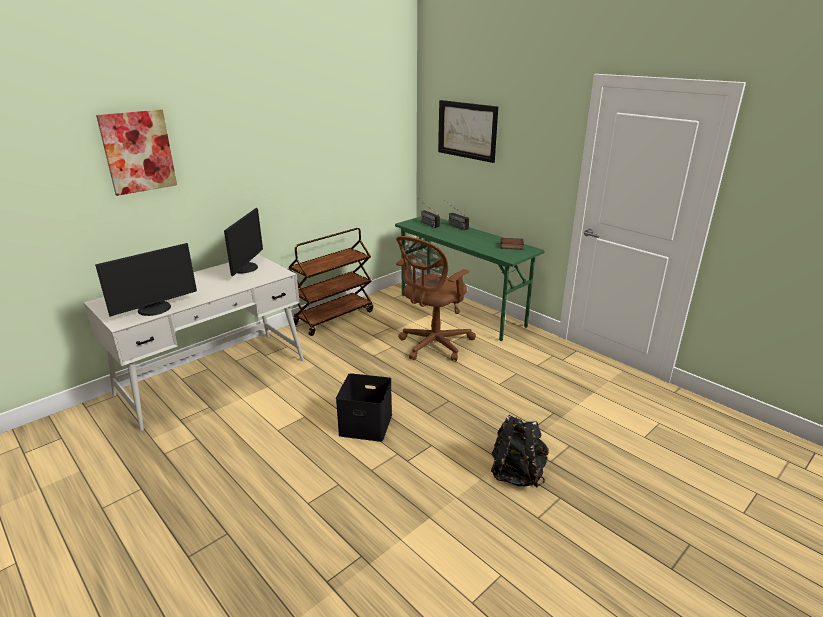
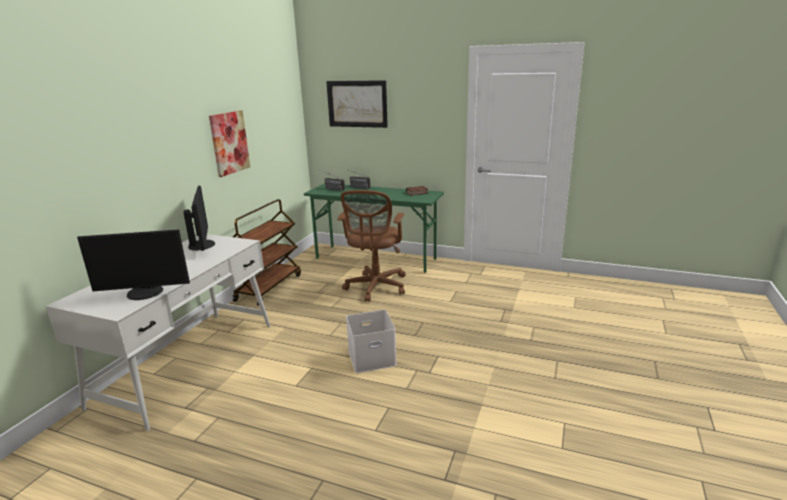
camera: 25 degrees left, 5 degrees down
(138, 152) = (87, 133): picture -> picture (229, 143)
(155, 309) = (144, 293): monitor -> monitor turned 60 degrees clockwise
(367, 424) = (372, 357): black storage box -> white storage box
(516, 473) = (515, 355): black backpack -> none

